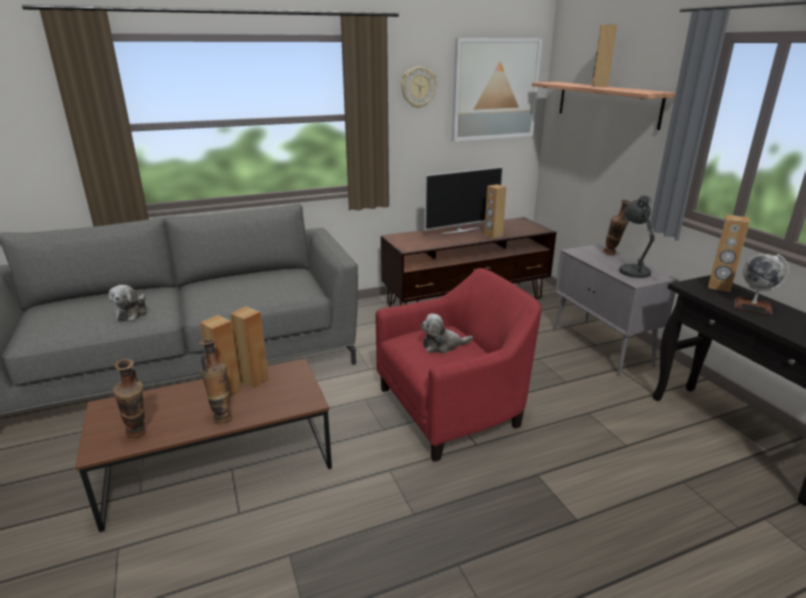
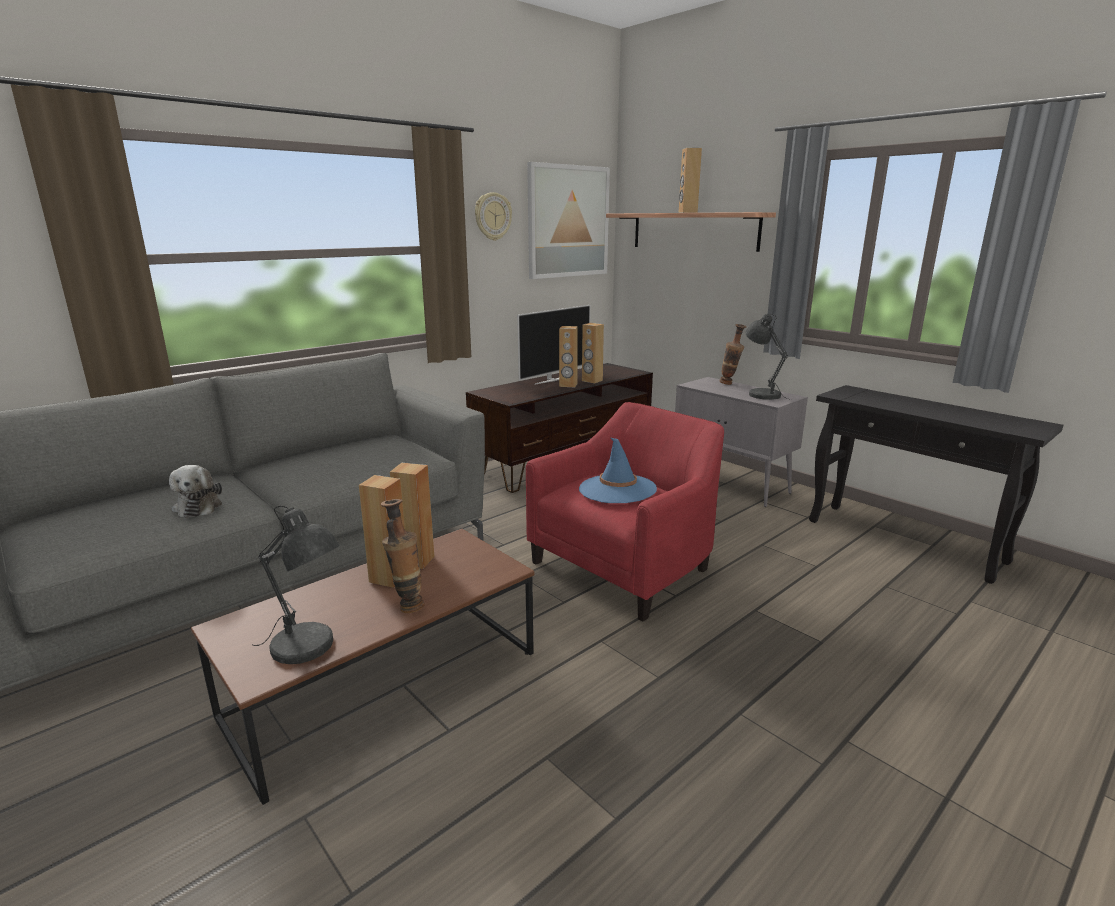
camera: 20 degrees left, 5 degrees down
(139, 435) = (307, 648): vase -> grey table lamp
(443, 345) = (617, 489): plush toy -> blue hat
(719, 287) = (861, 393): brown speaker -> brown speaker (568, 385)
(753, 306) = (904, 404): globe -> none

